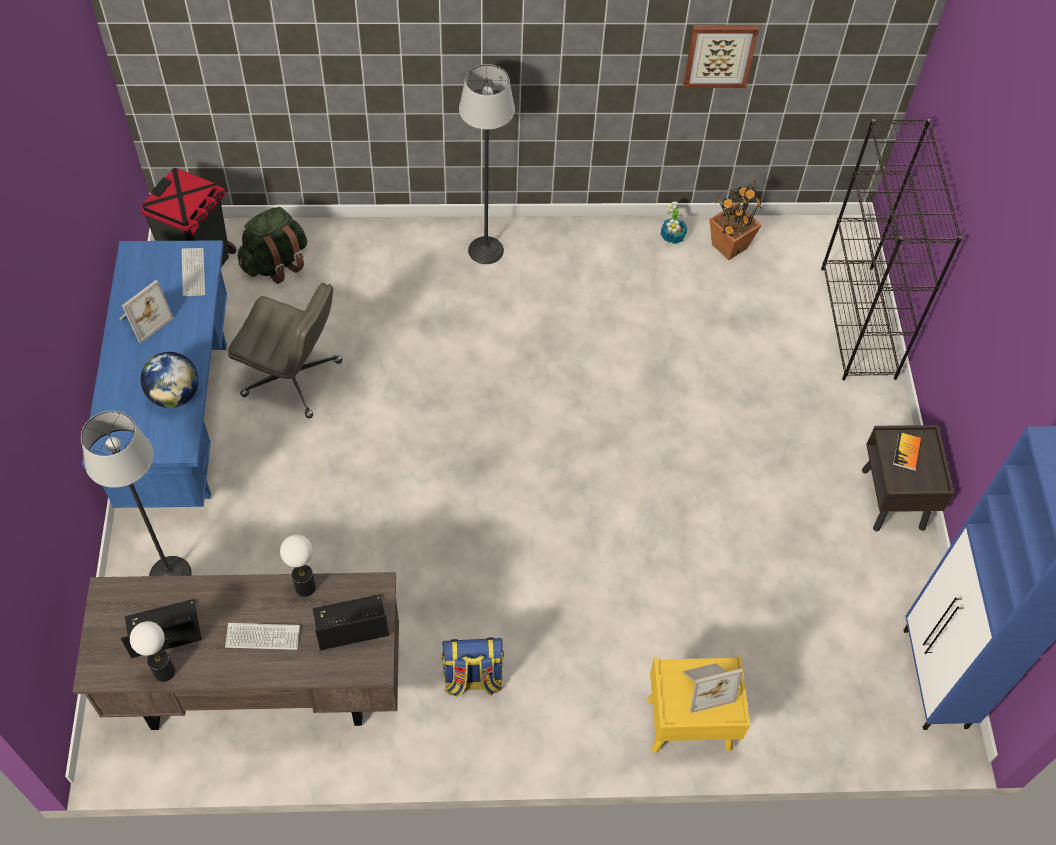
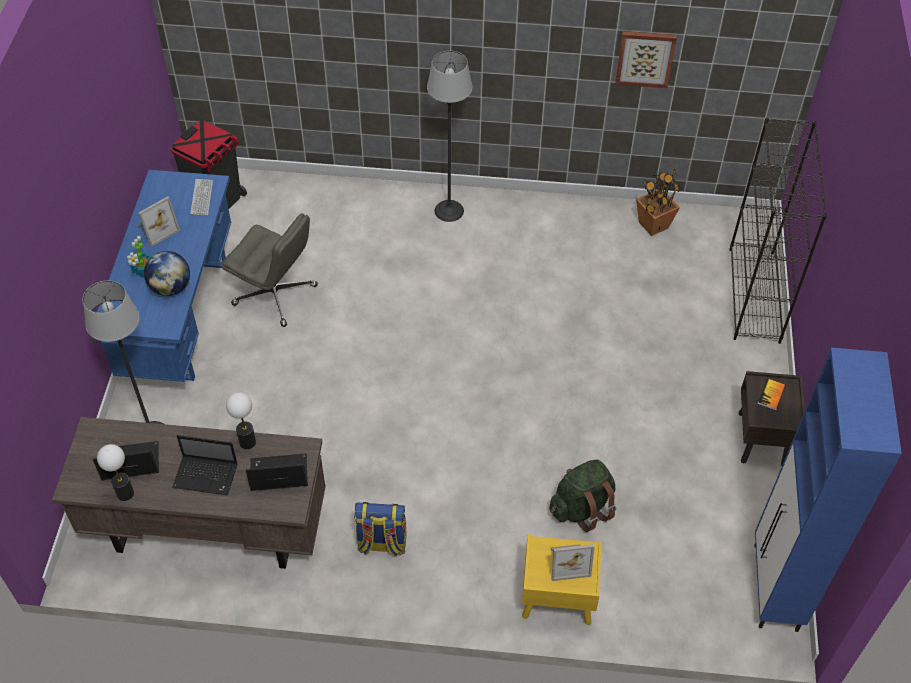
camera: 10 degrees right, 5 degrees down
(262, 637) = (207, 476): keyboard -> laptop
(276, 263) = (277, 206): green backpack -> green backpack (582, 508)
(672, 236) = (606, 213): potted plant -> potted plant (143, 270)

